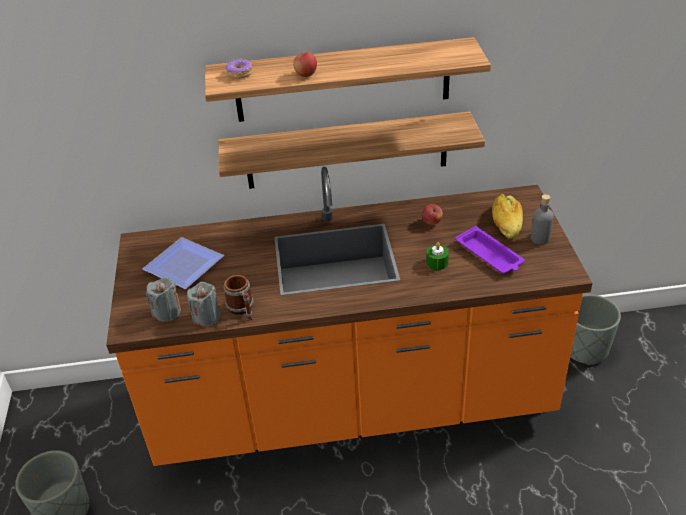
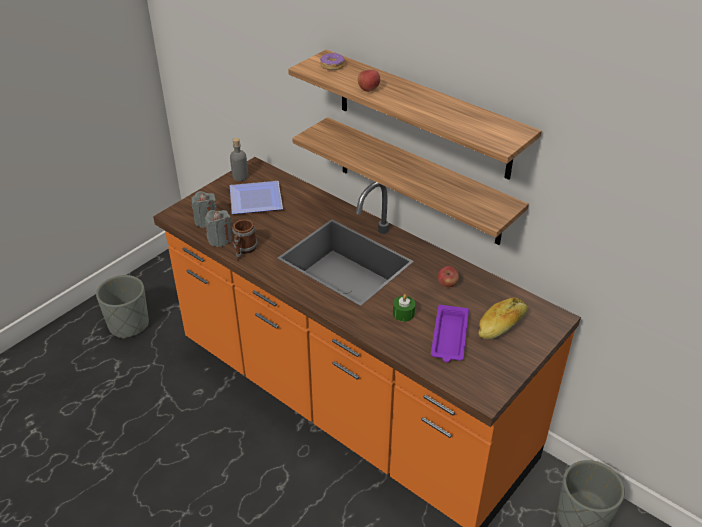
camera: 45 degrees right, 0 degrees up
(540, 238) = (508, 356): grey bottle -> grey bottle (240, 176)

